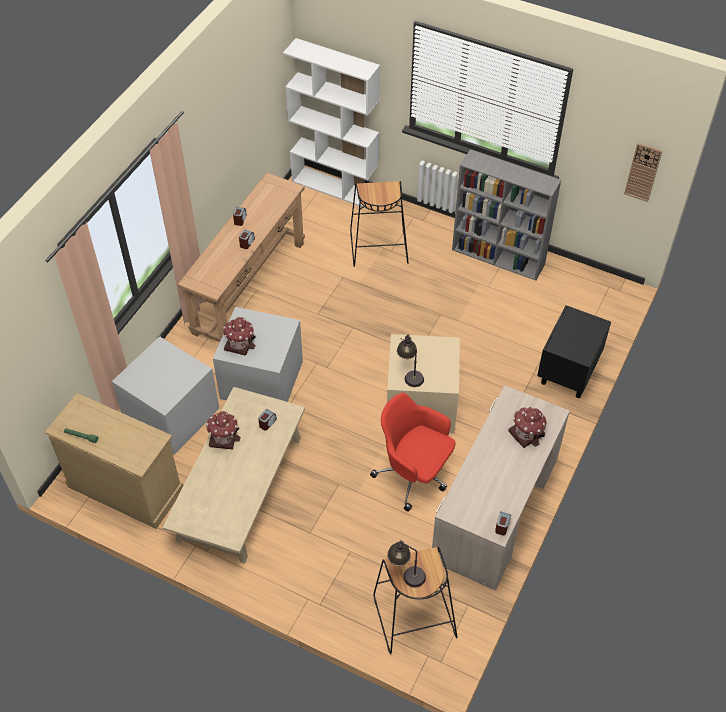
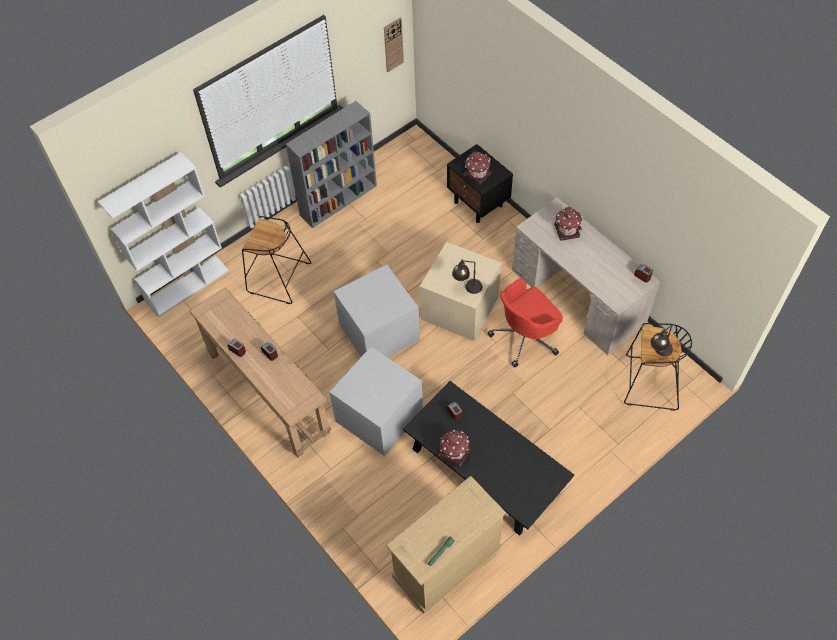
camera: 65 degrees left, 5 degrees up
(171, 413) = (381, 500): grey storage box -> grey storage box (378, 331)
(239, 487) = (484, 468): beige coffee table -> black coffee table
(240, 343) = (374, 400): toy house -> toy house (477, 174)

